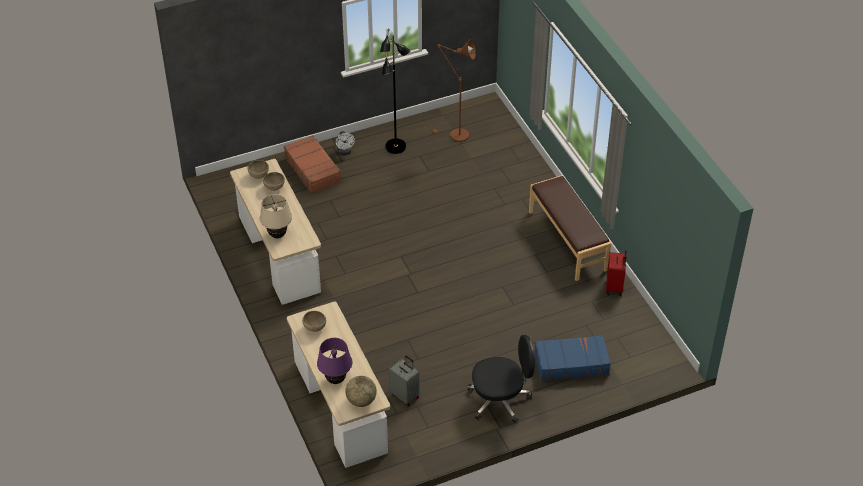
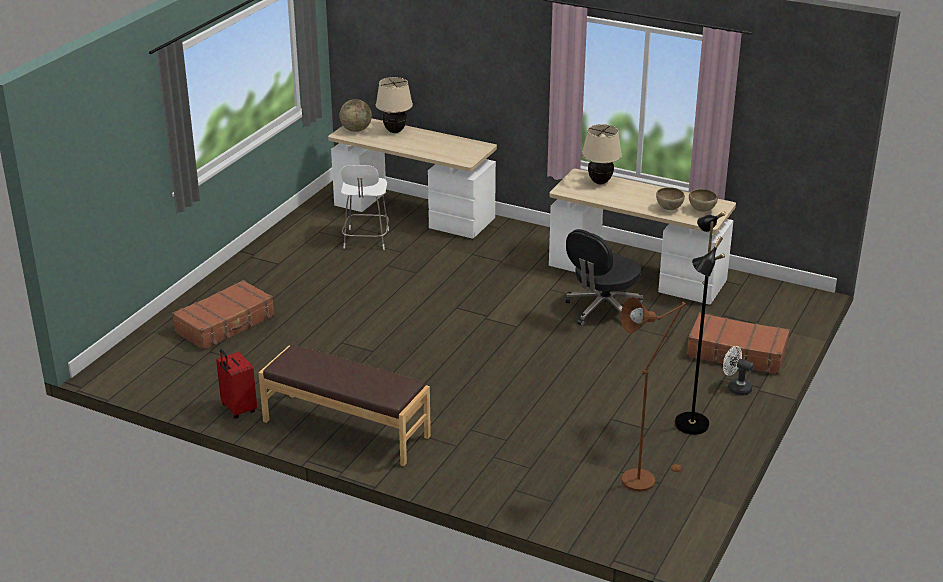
camera: 140 degrees right, 15 degrees down
(314, 328) = (461, 147): brown bowl -> none
(336, 380) = (394, 131): purple table lamp -> beige table lamp
(405, 395) = (366, 240): grey suitcase -> white chair
(500, 400) = (271, 272): black office chair -> black office chair (602, 310)
(571, 363) = (225, 324): blue suitcase -> brown suitcase

